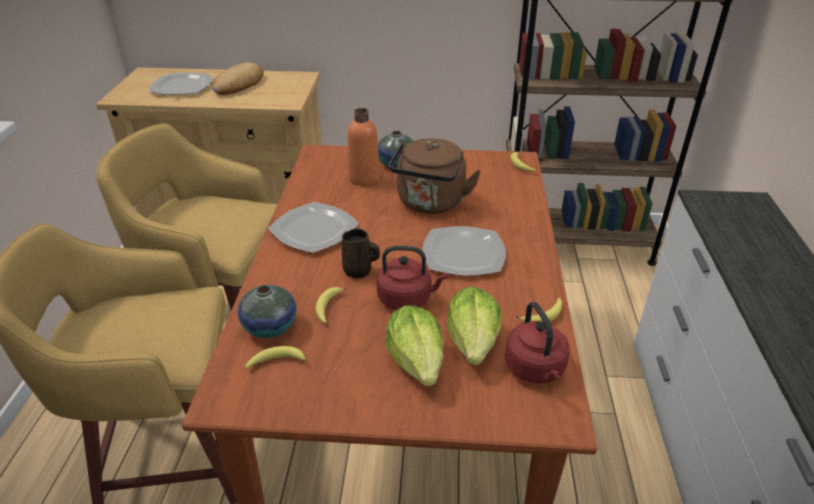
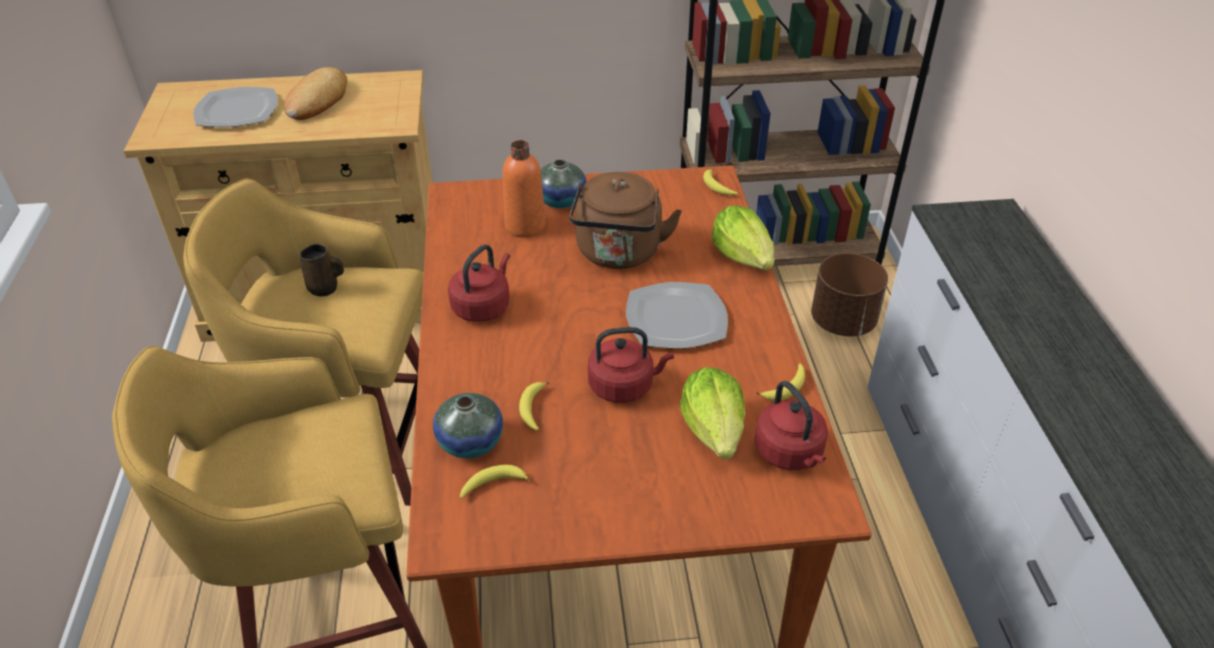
camera: 10 degrees left, 5 degrees up
(314, 229) = (483, 306): plate -> red kettle
(359, 271) = (556, 357): brown mug -> brown mug (325, 289)
(417, 361) = (656, 462): lettuce -> lettuce (743, 257)
(621, 291) = (843, 322): none -> brown planter

